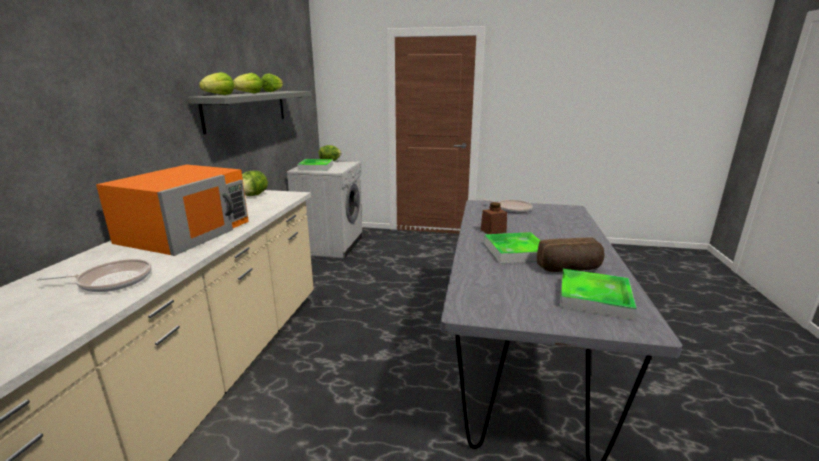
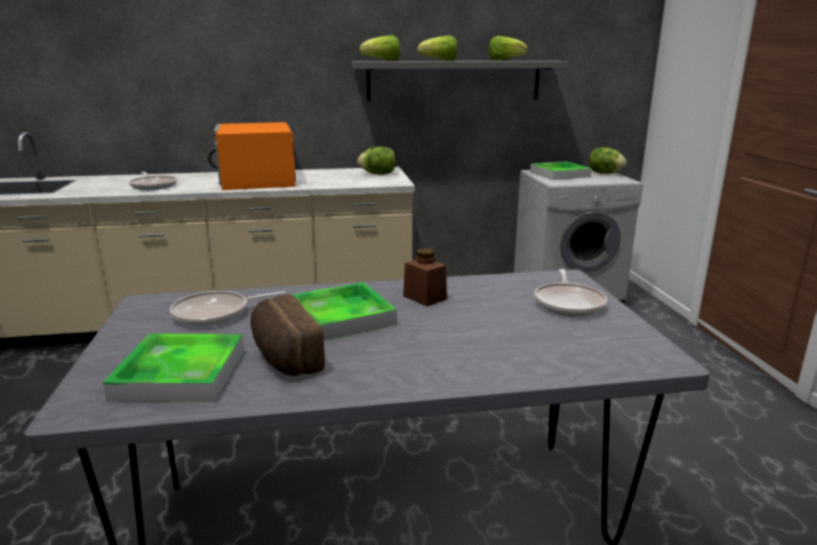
camera: 70 degrees right, 0 degrees up
(186, 231) = (257, 179): orange microwave -> orange microwave turned 75 degrees clockwise
(499, 285) = (216, 314): none -> frying pan

